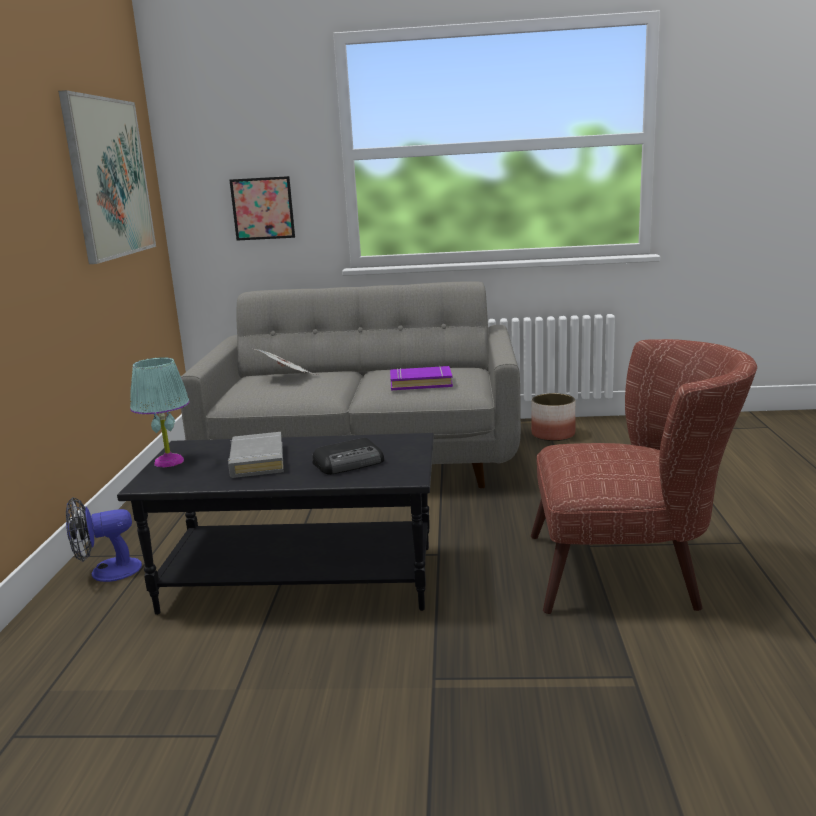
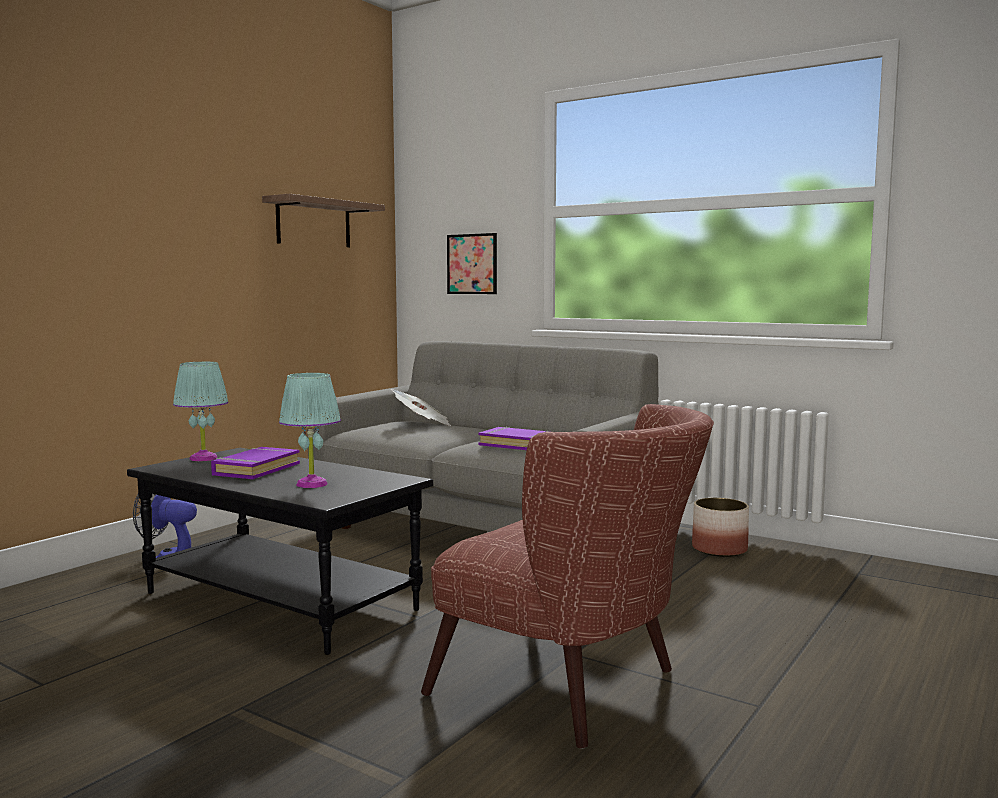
camera: 30 degrees right, 10 degrees down
(109, 178) = (313, 223): picture -> shelf
(257, 461) = (256, 469): grey book -> purple book
(350, 463) = (312, 484): radio -> turquoise table lamp

